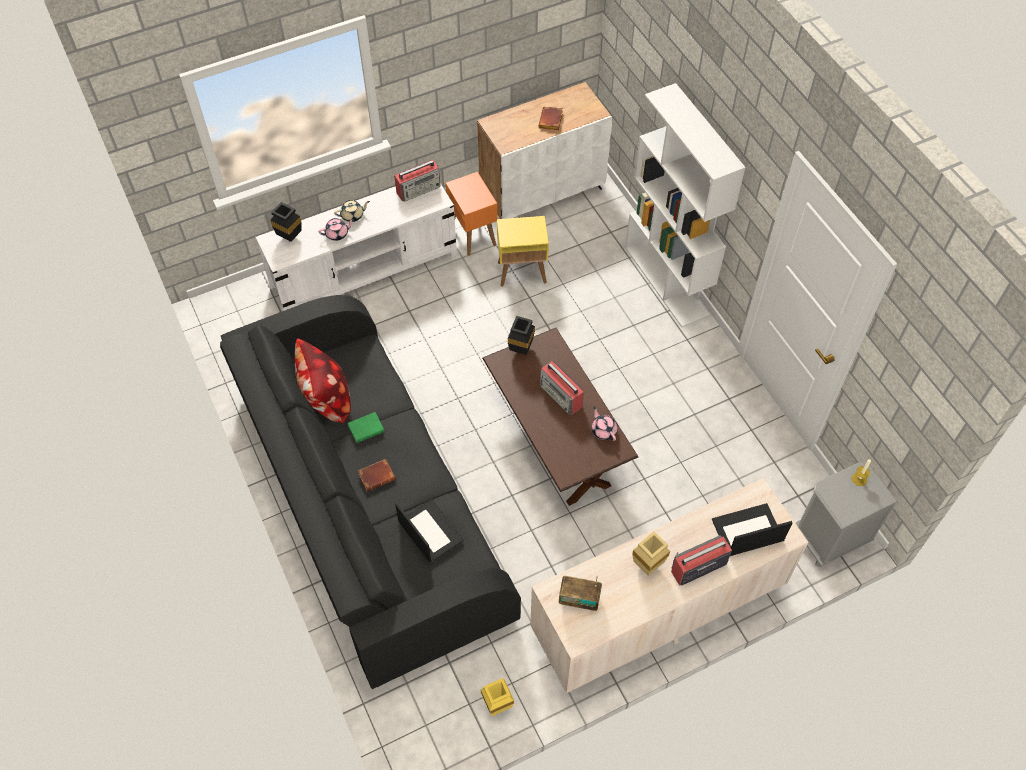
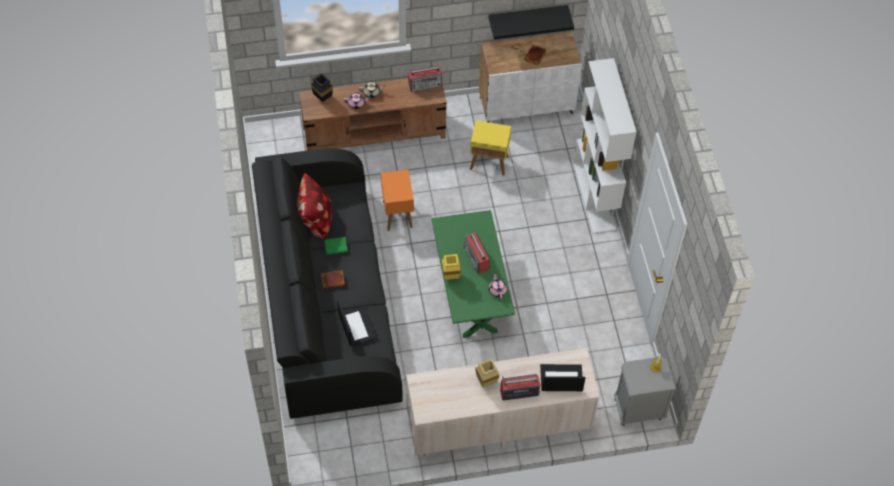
camera: 15 degrees right, 0 degrees up
(365, 271) = (374, 133): white tv stand -> brown tv stand
(472, 234) = (462, 125): orange side table -> orange side table (397, 214)
(496, 707) = (368, 453): yellow vase -> yellow vase (449, 277)
(521, 350) = (460, 220): black vase -> none
(530, 71) = (527, 17): none -> black shelf
(555, 438) = (470, 289): brown coffee table -> green coffee table
(579, 599) = (433, 390): radio -> none

